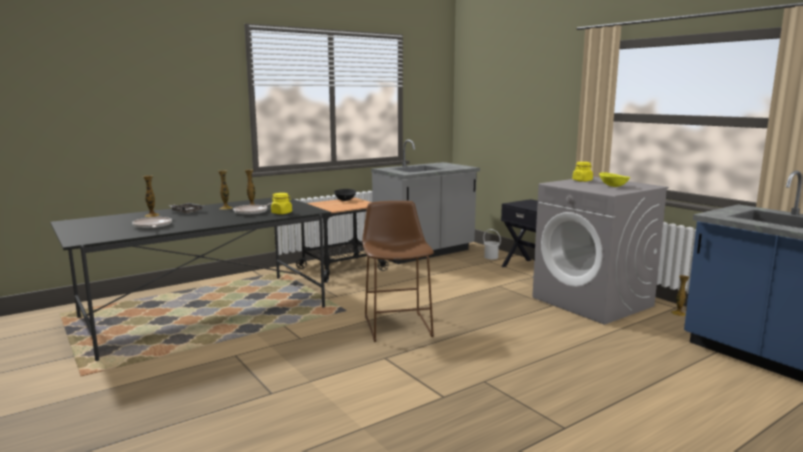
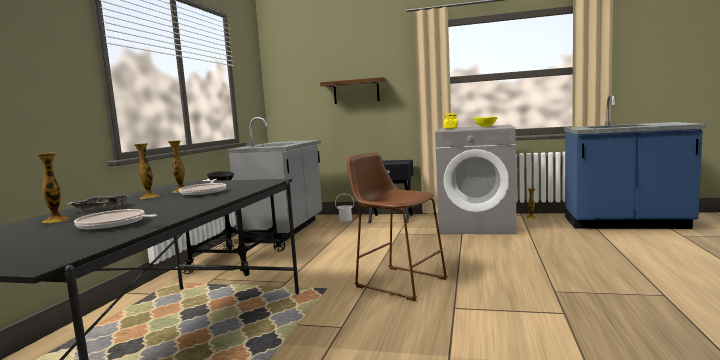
camera: 40 degrees left, 5 degrees down
(282, 213) = (244, 187): yellow jar -> none
(527, 118) = (356, 91): none -> shelf

